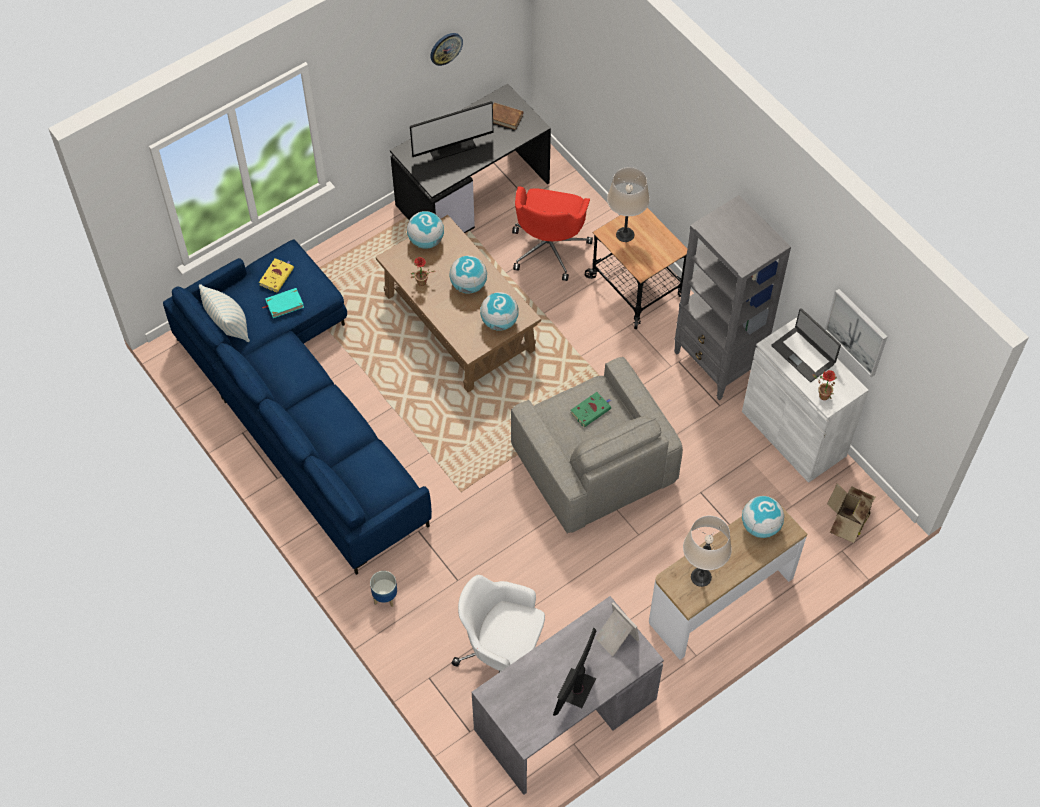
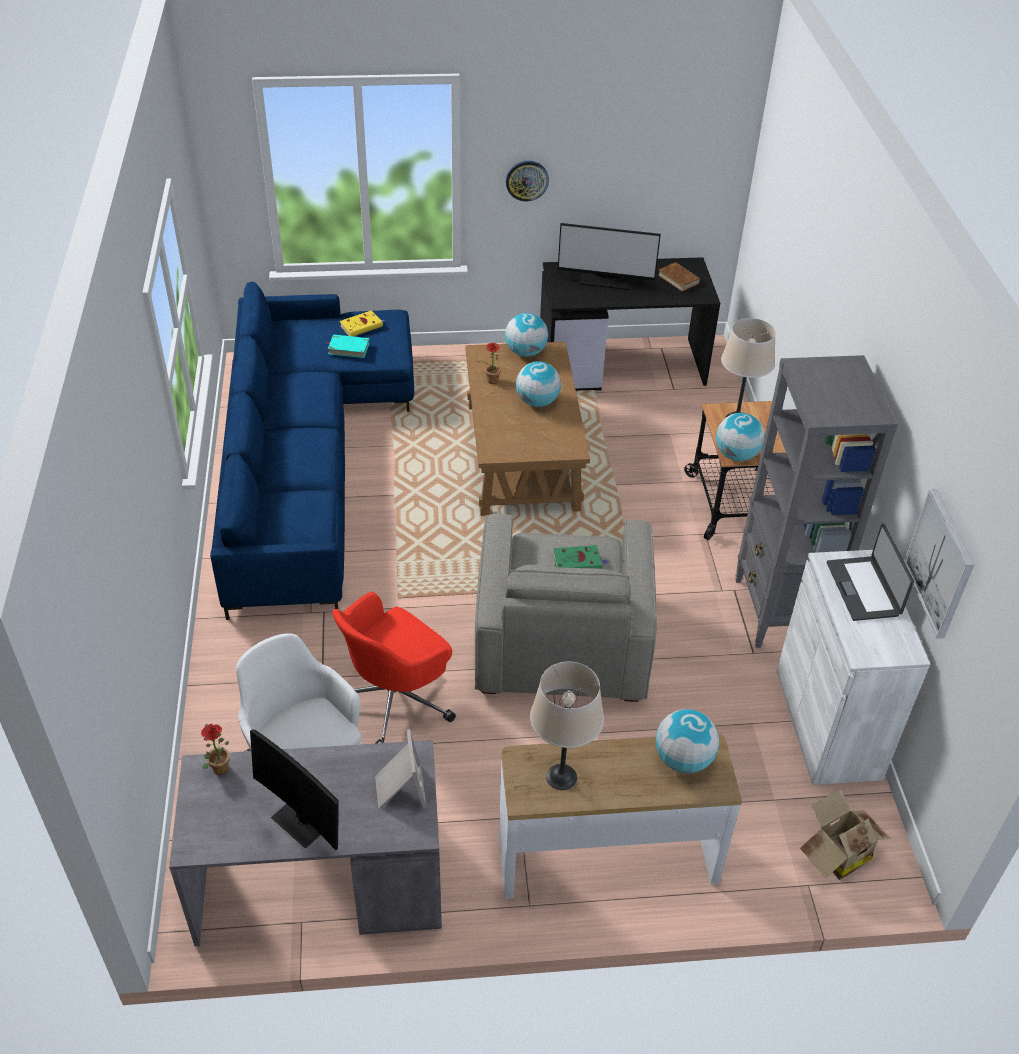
camera: 30 degrees right, 15 degrees down
(228, 326) = (283, 345): pillow -> none
(385, 597) = (234, 654): planter -> none
(445, 48) = (635, 161): wall clock -> wall clock (527, 180)
(499, 321) = (543, 443): globe -> globe (736, 455)
(549, 247) = (665, 435): red office chair -> red office chair (395, 700)
(576, 688) = (303, 820): monitor -> monitor turned 105 degrees counterclockwise
(821, 395) = (858, 641): potted plant -> potted plant (218, 766)

